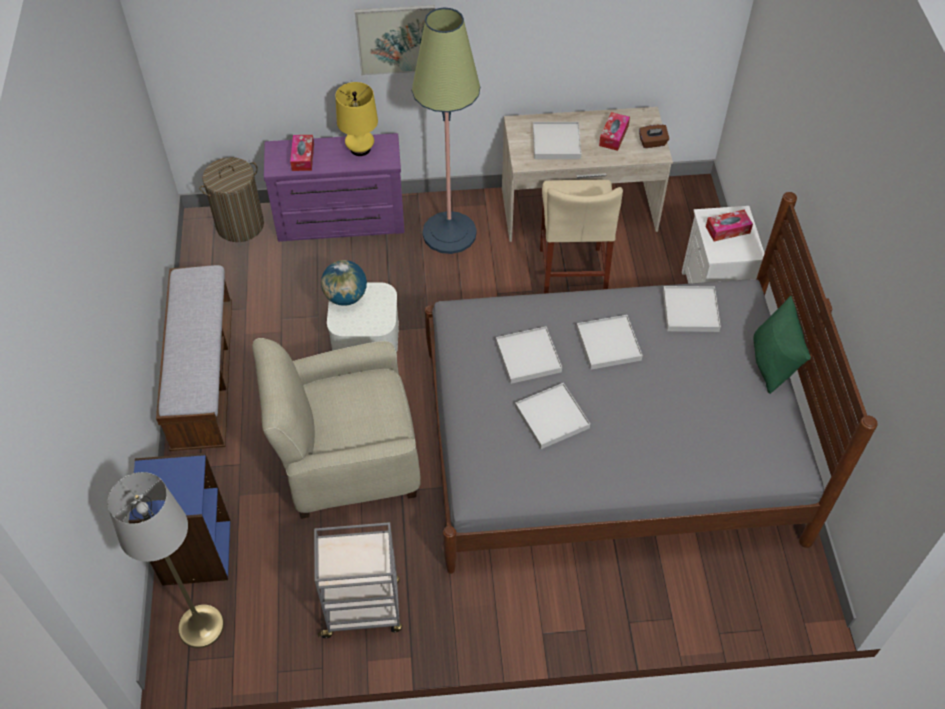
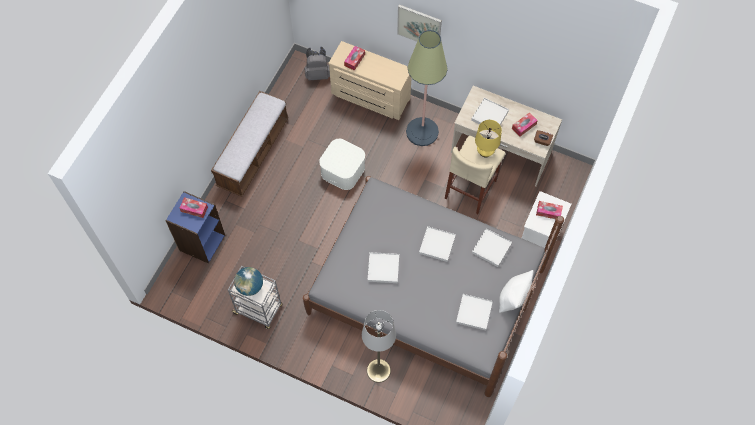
camera: 30 degrees right, 10 degrees up
(173, 478) = (194, 209): none -> tissue box
(201, 626) = (185, 278): grey floor lamp -> grey floor lamp (378, 370)
(240, 225) = (317, 74): laundry basket -> grey backpack
(341, 222) = (370, 97): purple dresser -> beige dresser
(346, 297) = (338, 147): globe -> globe (250, 286)
(347, 457) = (295, 231): beige armchair -> none
(360, 149) = (386, 69): yellow table lamp -> yellow table lamp (485, 152)
(528, 357) = (393, 231): white tray -> white tray (474, 312)
(772, 364) = (513, 298): green pillow -> white pillow

